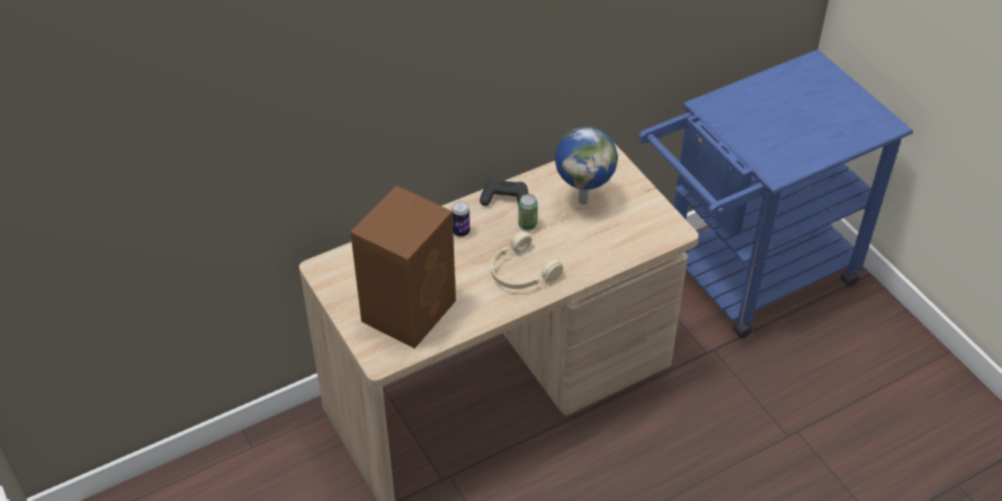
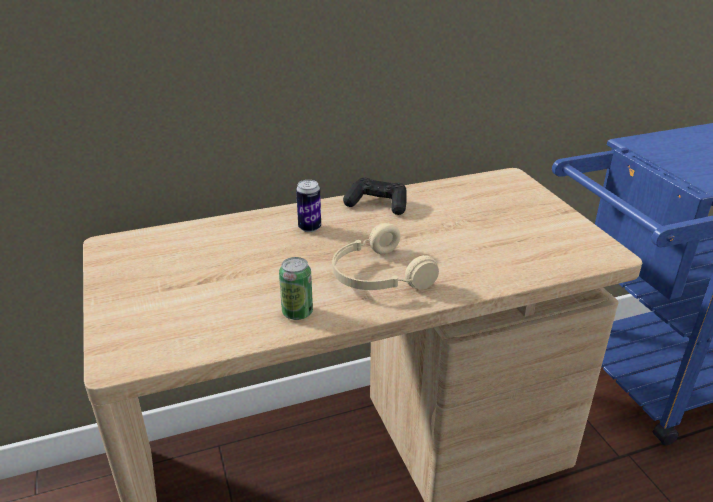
camera: 10 degrees right, 15 degrees down
(410, 309) = (200, 301): brown speaker -> none
(527, 224) = (399, 229): can -> can (297, 312)
(584, 200) = (479, 213): globe -> none

